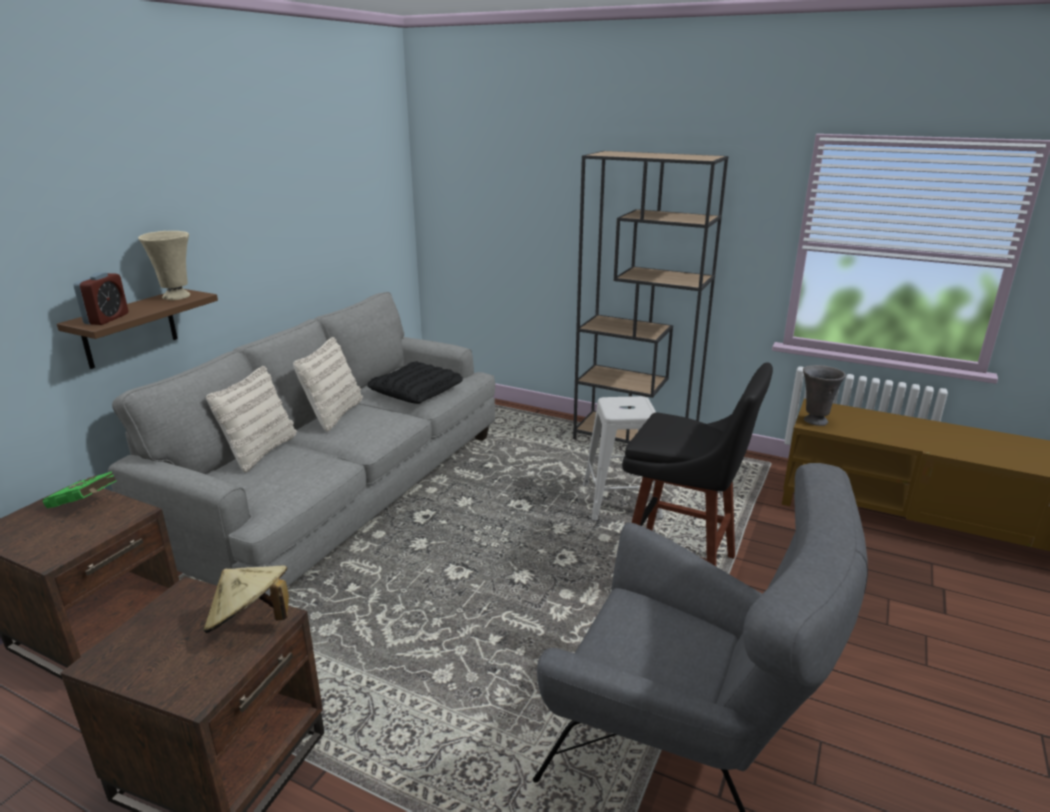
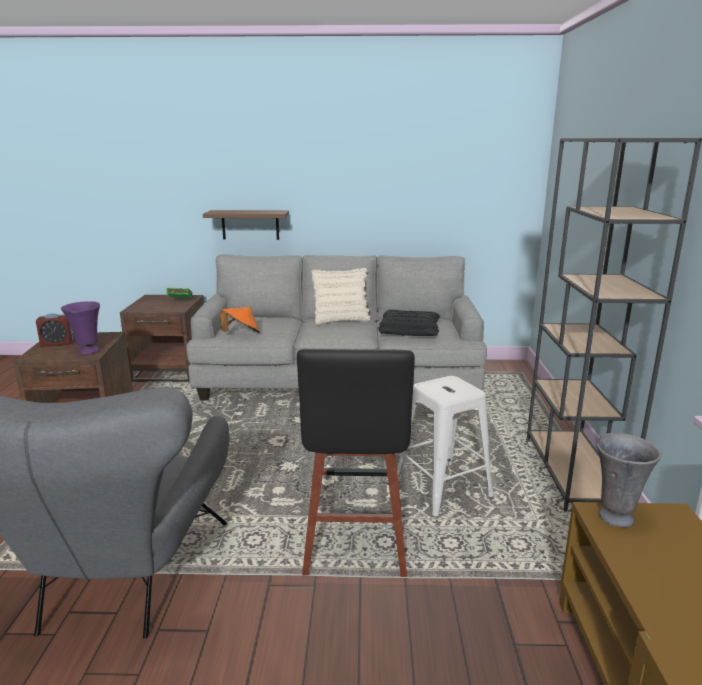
camera: 65 degrees right, 5 degrees down
(107, 319) = (222, 212): alarm clock -> alarm clock (57, 343)
(176, 297) = (270, 211): beige vase -> none
(251, 622) = (87, 351): beige hat -> purple vase
(260, 452) = (278, 320): beige pillow -> none
(288, 487) = (241, 334): none -> orange hat

